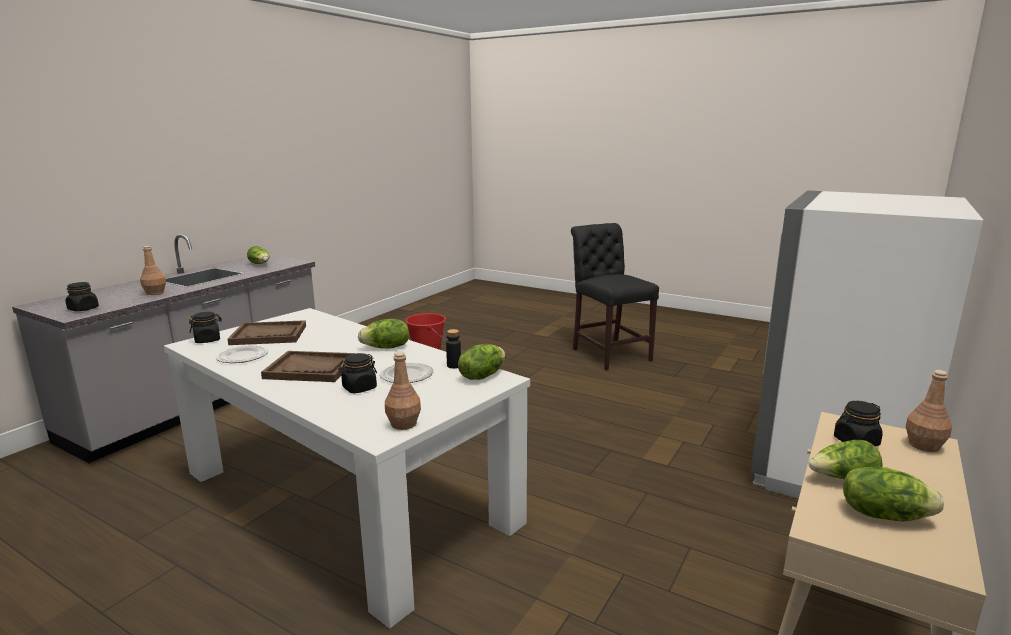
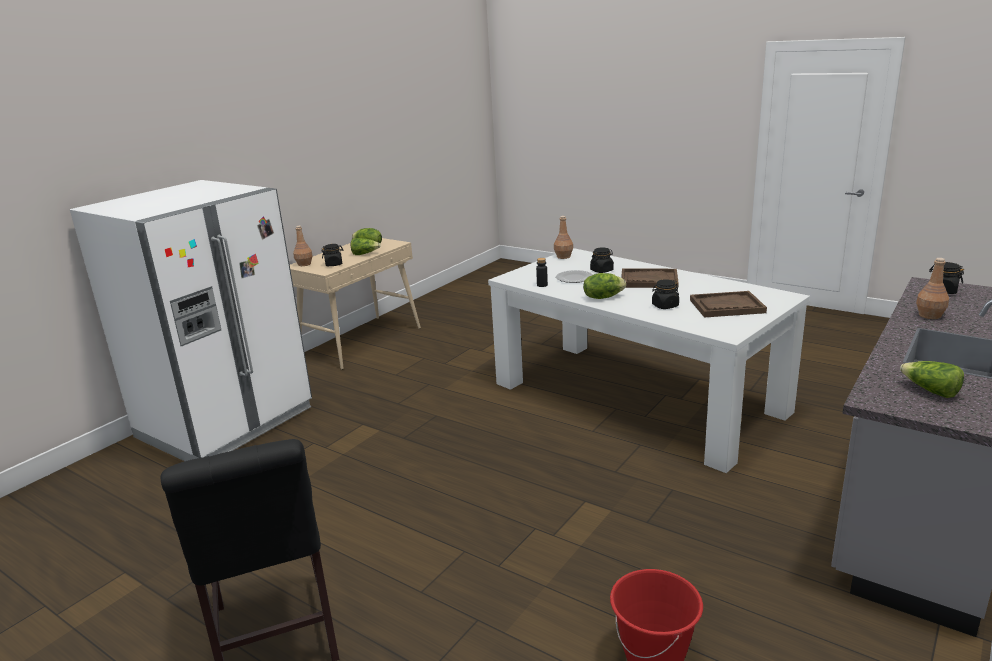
camera: 175 degrees left, 5 degrees up
(208, 340) = (777, 300): black jar -> black jar (665, 306)
(242, 356) = (718, 287): plate -> none
(482, 376) = (521, 279): lettuce -> none

